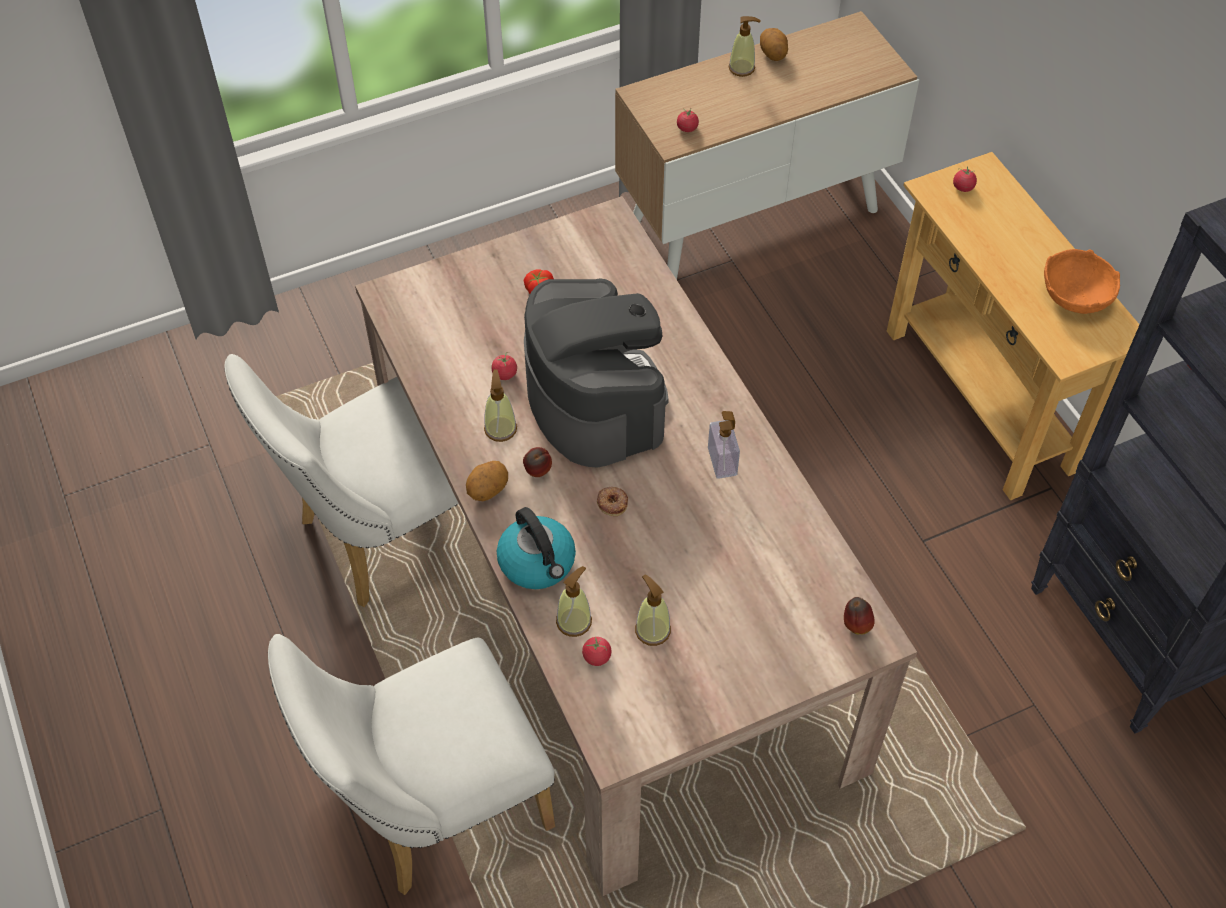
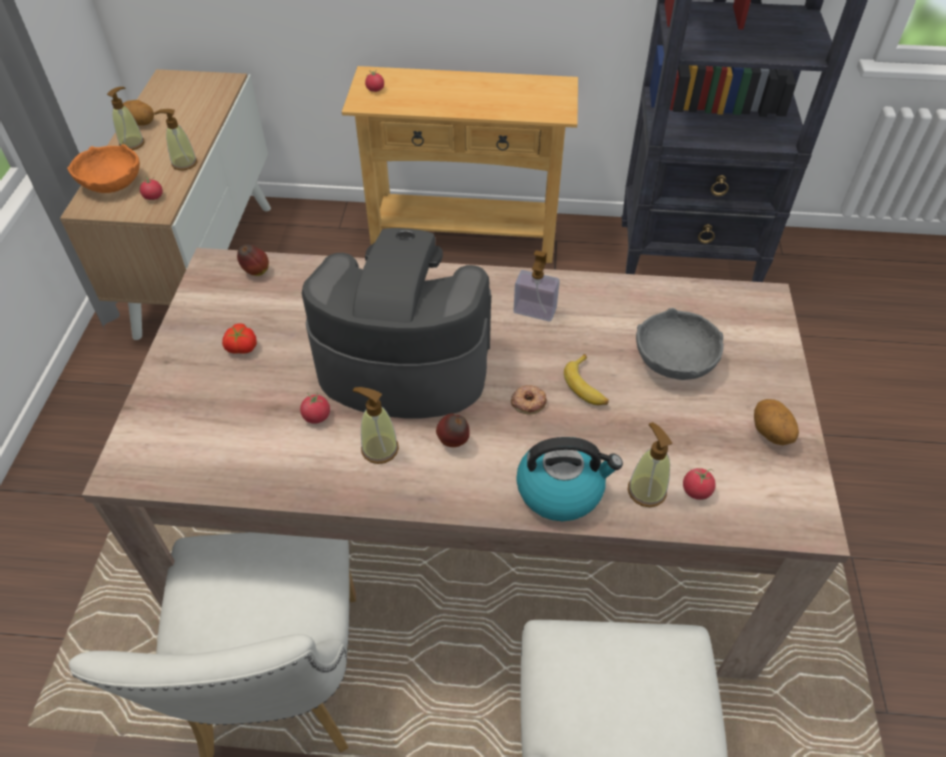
camera: 60 degrees left, 5 degrees down
(487, 490) = (446, 493): potato -> potato (769, 433)
(652, 630) = (687, 435): soap dispenser -> soap dispenser (184, 163)
(658, 537) = (587, 386): none -> banana
(735, 591) = (675, 361): none -> grey bowl
(856, 625) = (747, 305): apple -> apple (256, 272)
(1075, 296) = (514, 88): orange bowl -> orange bowl (112, 183)

